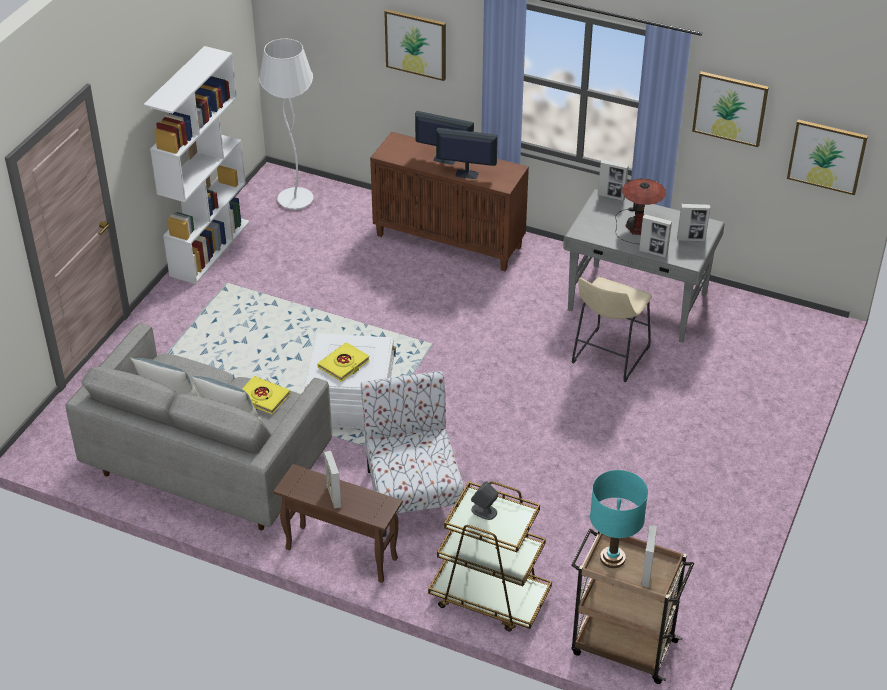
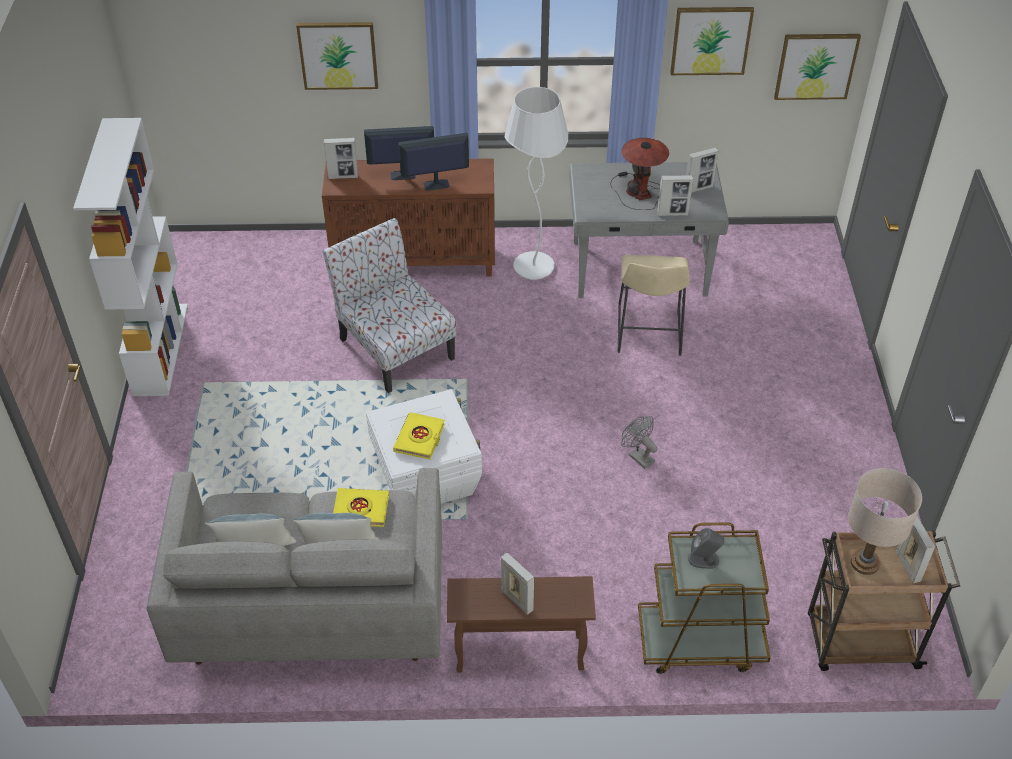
camera: 25 degrees left, 5 degrees up
(295, 200) = (224, 265): white floor lamp -> white floor lamp (533, 267)
(412, 494) = (551, 555): chair -> chair (394, 347)
(533, 446) = (638, 456): none -> grey fan
(611, 196) = (593, 167): picture frame -> picture frame (343, 176)
(612, 558) = (865, 562): turquoise table lamp -> beige table lamp

